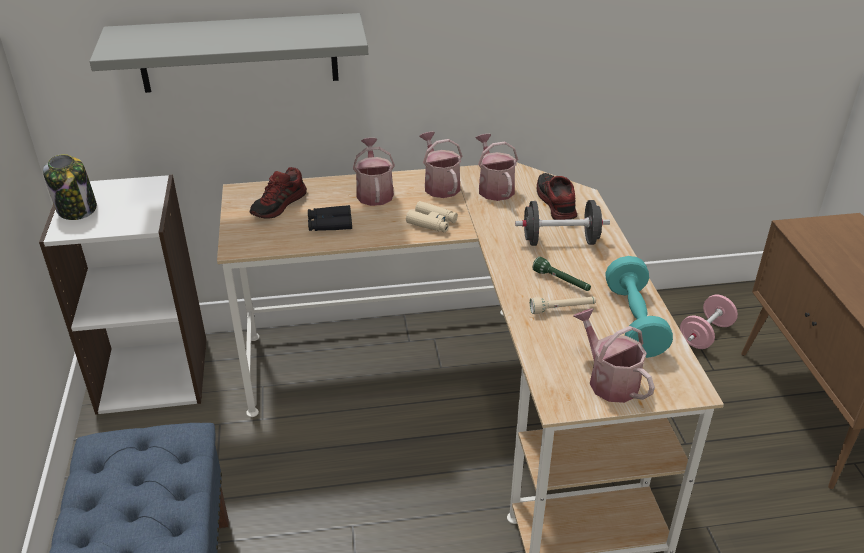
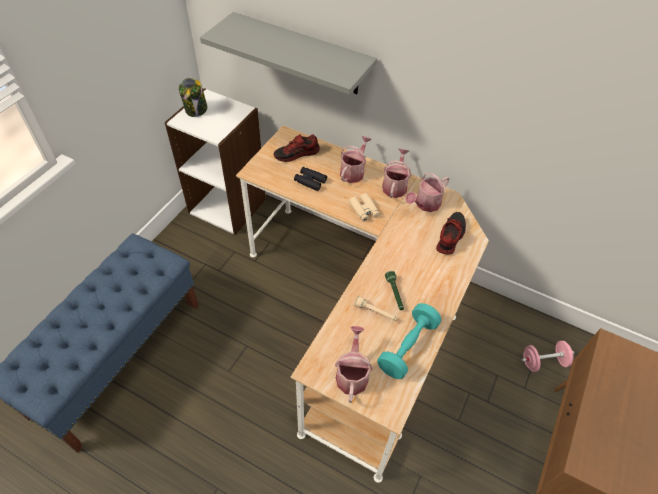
camera: 35 degrees right, 15 degrees up
(494, 187) = (425, 204): watering can -> watering can turned 150 degrees counterclockwise
(560, 241) = (424, 265): black dumbbell -> none

